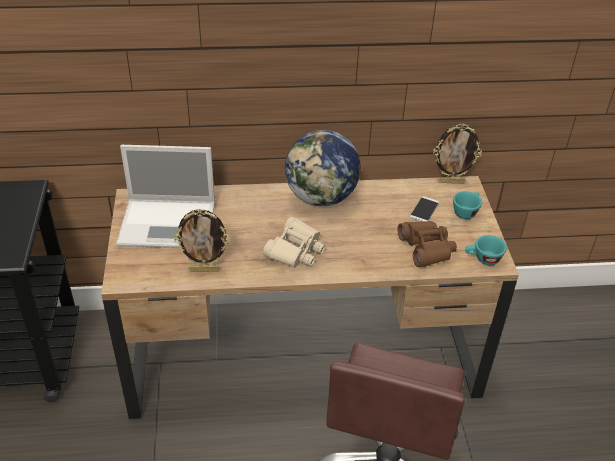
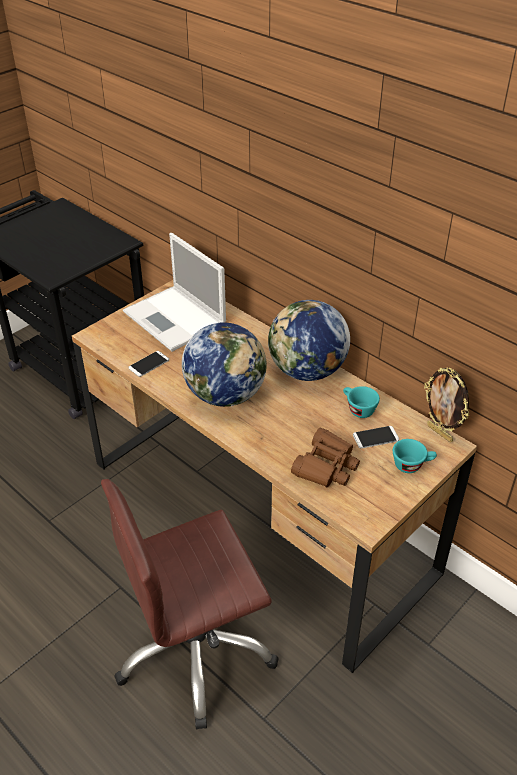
camera: 50 degrees right, 0 degrees up
(205, 270) = (149, 364): picture frame -> phone
(295, 250) = (225, 395): beige binoculars -> globe
(483, 259) = (360, 511): turquoise cup -> turquoise cup (357, 409)

